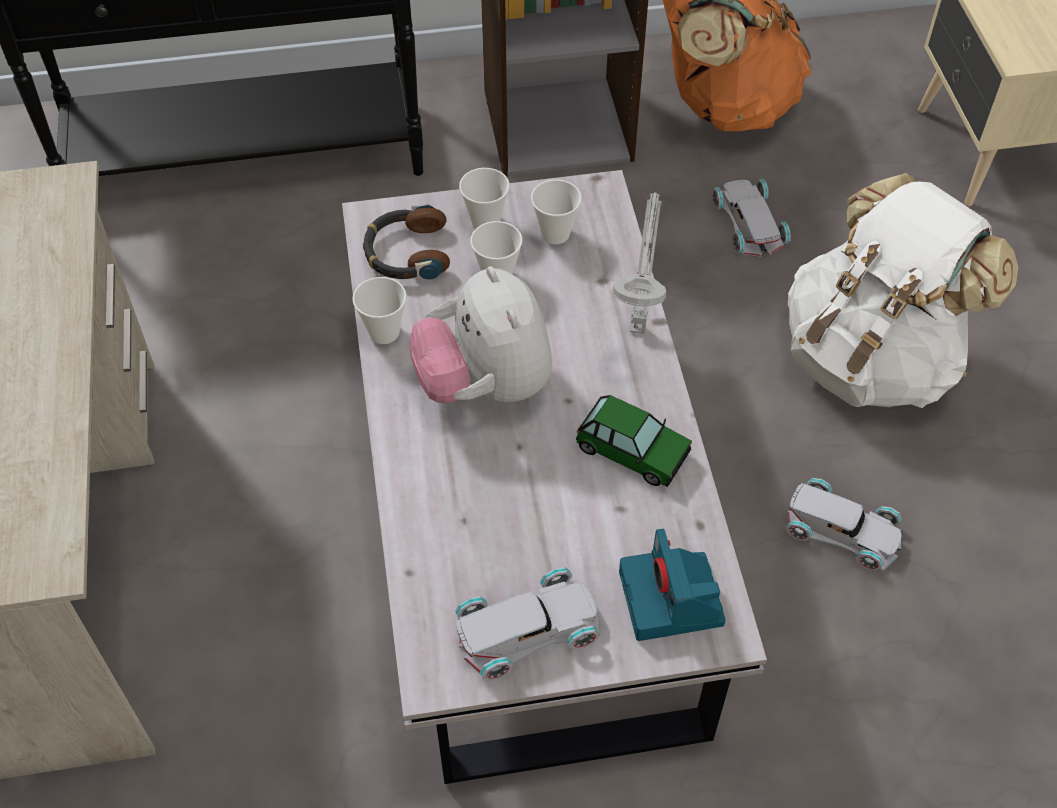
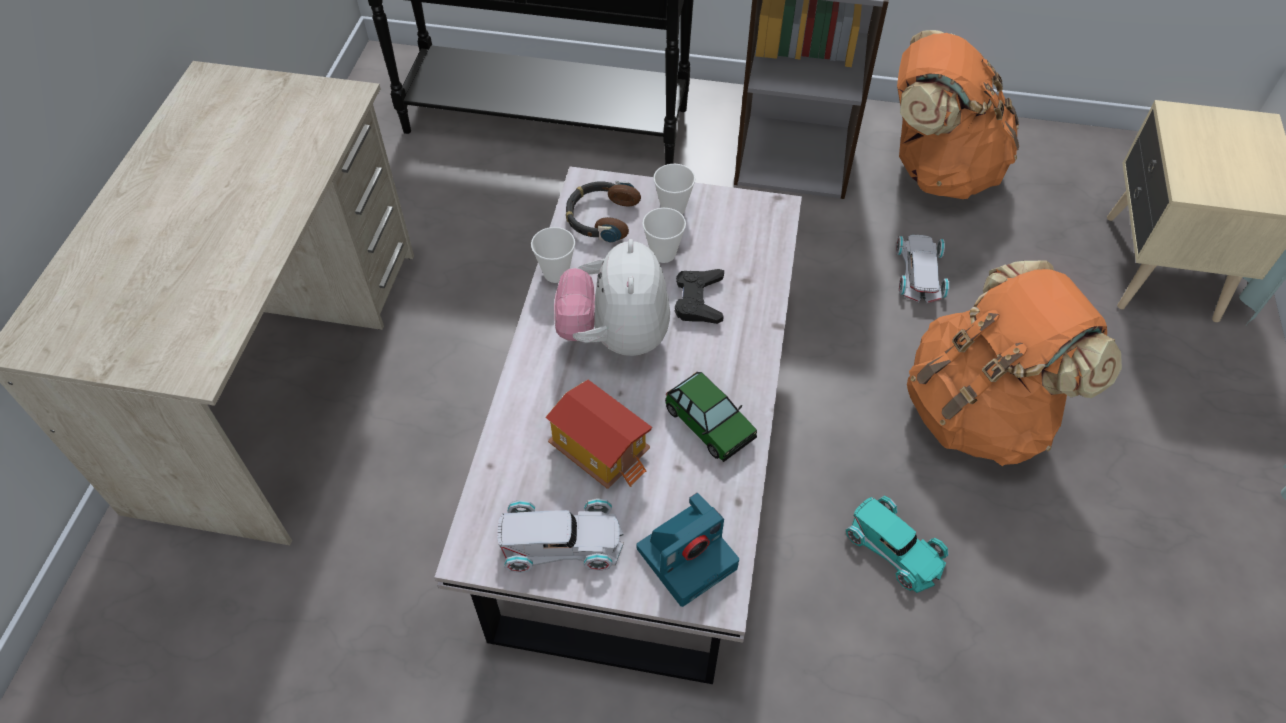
camera: 20 degrees right, 0 degrees up
(527, 515) = (601, 449): none -> toy house
(555, 234) = (724, 233): cup -> none
(560, 317) = (699, 300): none -> black game controller
(638, 325) = (759, 324): grey table lamp -> none
(672, 600) = (687, 556): camera -> camera turned 135 degrees counterclockwise
(842, 532) = (894, 549): white toy car -> turquoise toy car
(871, 357) = (980, 411): white backpack -> orange backpack

